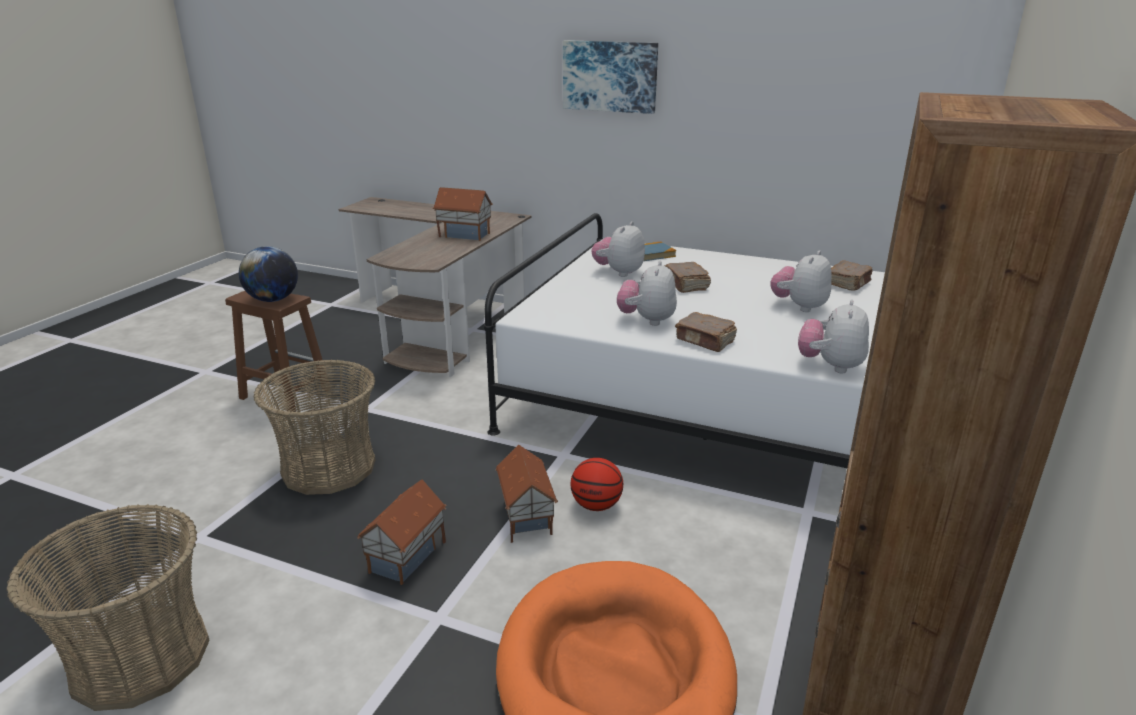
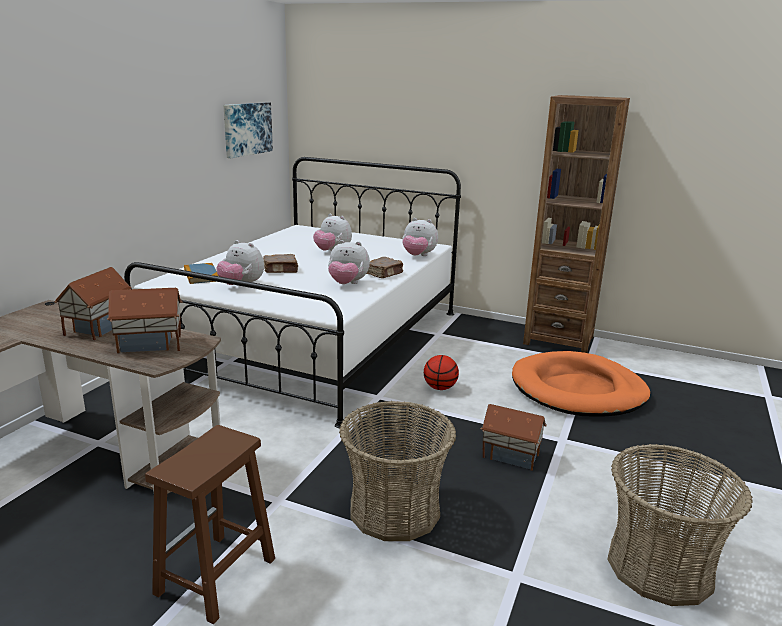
camera: 90 degrees left, 5 degrees down
(273, 300) = (218, 448): globe -> none
(525, 518) = (458, 412): toy house -> toy house (150, 345)
(610, 76) = (99, 128): picture -> picture (247, 129)
(848, 284) = (297, 239): brown book -> none

